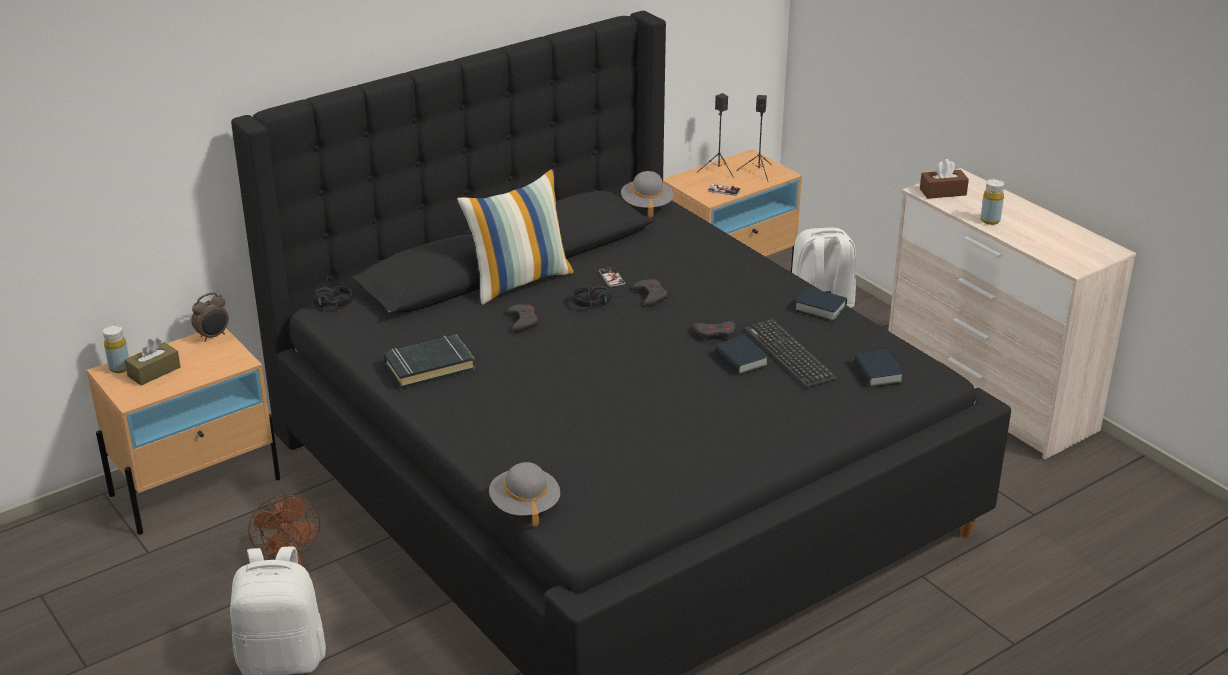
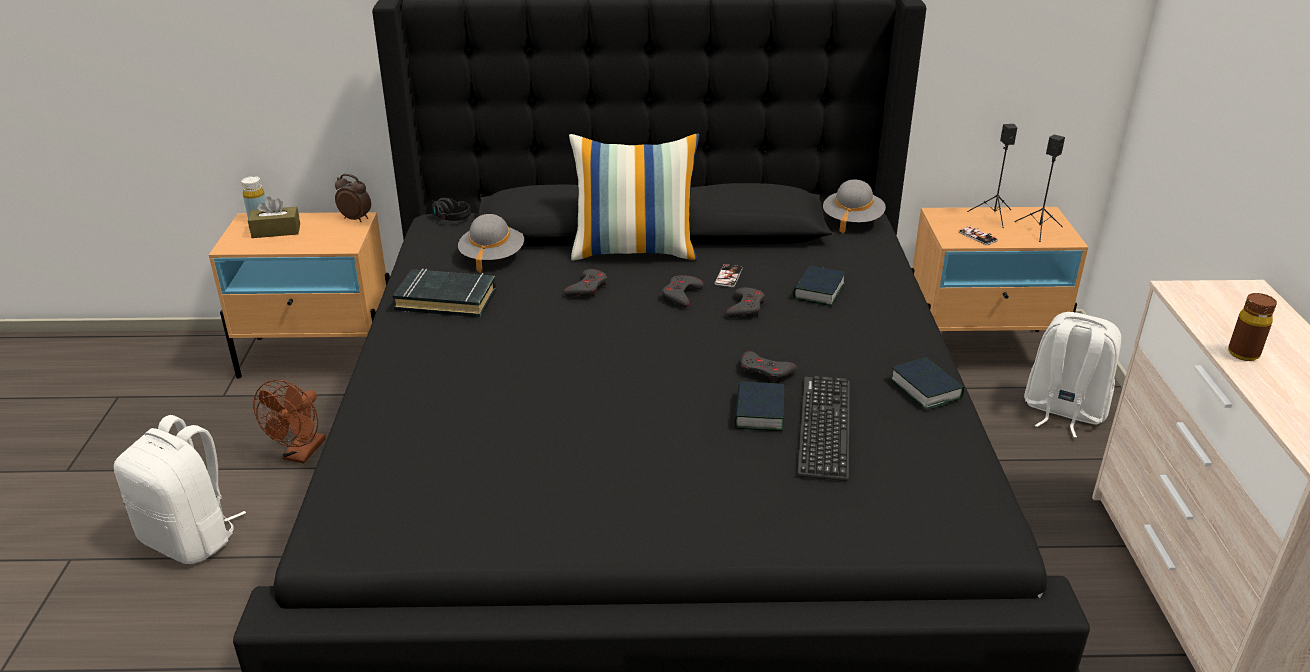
camera: 35 degrees right, 0 degrees up
(213, 336) = (356, 218): alarm clock -> alarm clock turned 150 degrees counterclockwise
(524, 505) = (333, 475): grey hat -> grey hat (492, 257)
(596, 302) = (681, 295): black headphones -> grey game controller
(877, 373) = (911, 496): book -> book (818, 291)
(943, 192) = (1206, 300): brown tissue box -> none
(990, 220) = (1243, 354): yellow bottle -> brown bottle

